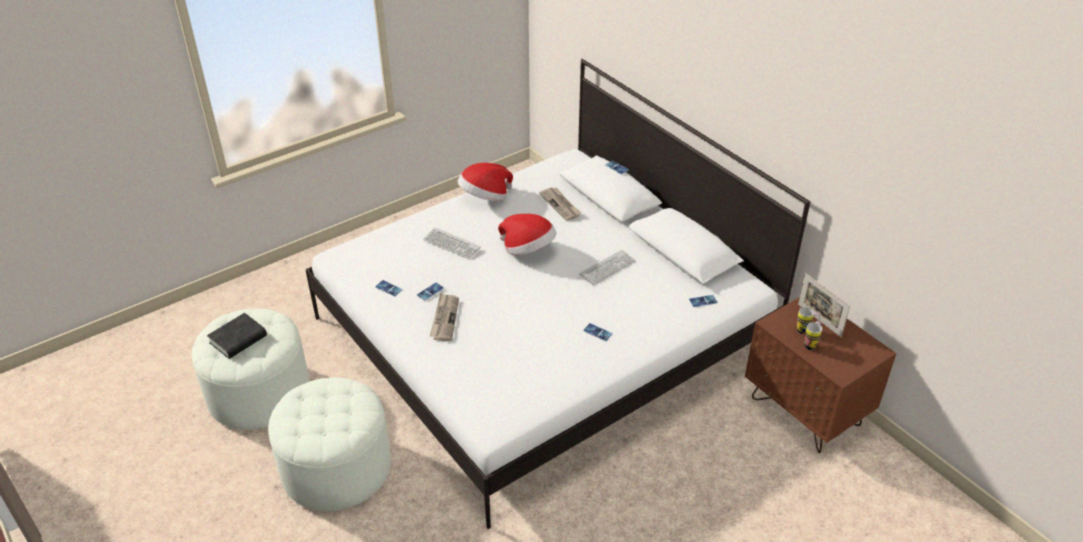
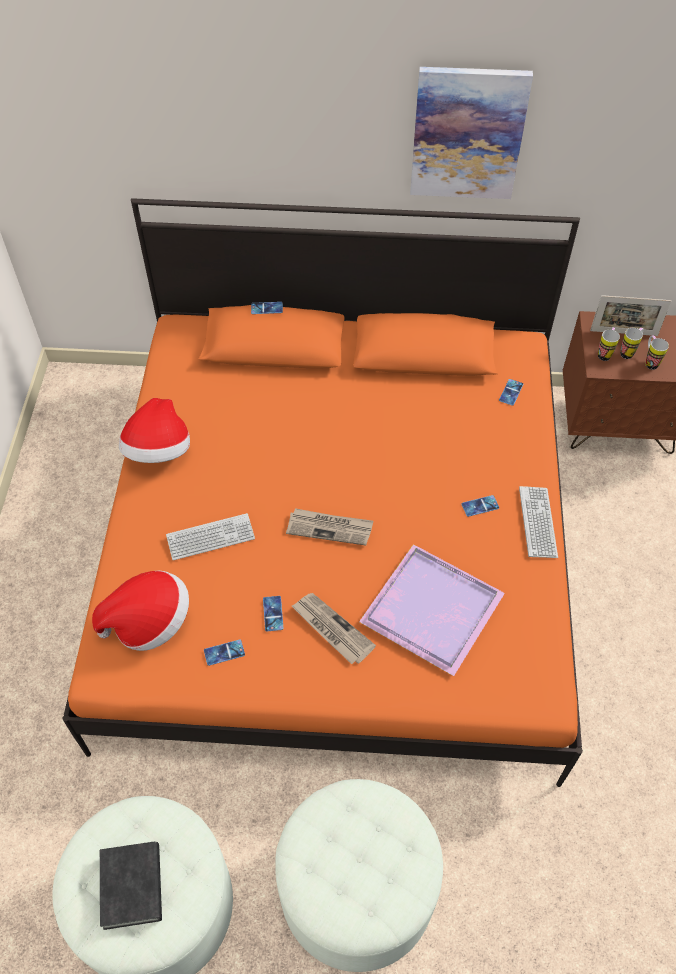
camera: 50 degrees left, 15 degrees up
(502, 348) = (431, 607): none -> purple tray
(528, 250) = (294, 474): hat -> hat (149, 622)
(542, 336) = (338, 550): white bed -> orange bed
(561, 205) = (247, 395): newspaper -> newspaper (330, 528)
(607, 268) = (391, 429): keyboard -> keyboard (537, 522)
(753, 98) = (467, 133): none -> picture
(788, 320) = (605, 353): none -> mug

